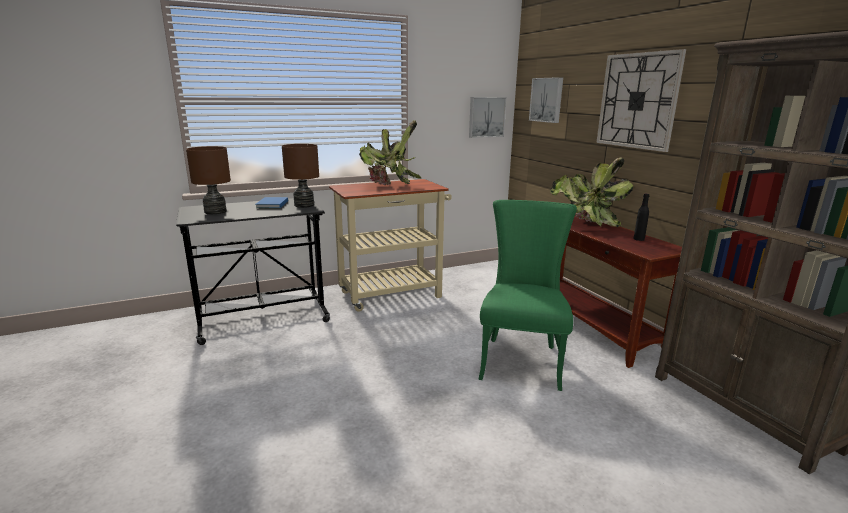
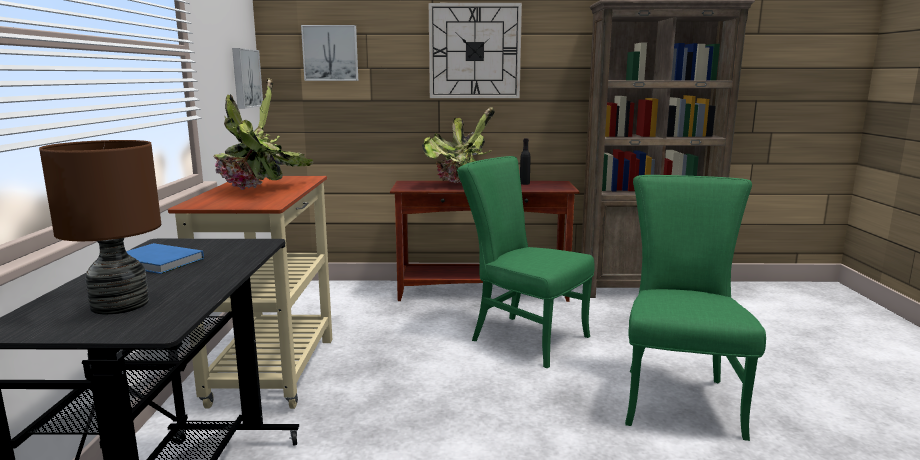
camera: 65 degrees left, 5 degrees down
(304, 205) = (217, 245): brown table lamp -> none
(488, 456) = (678, 397): none -> green chair

